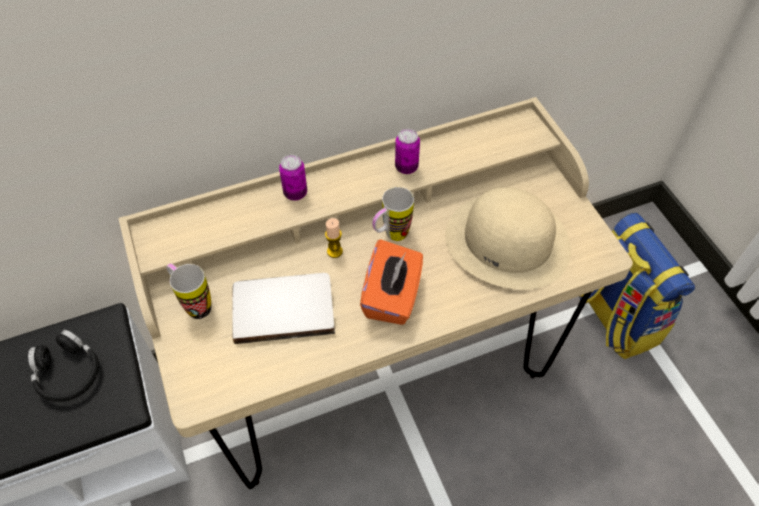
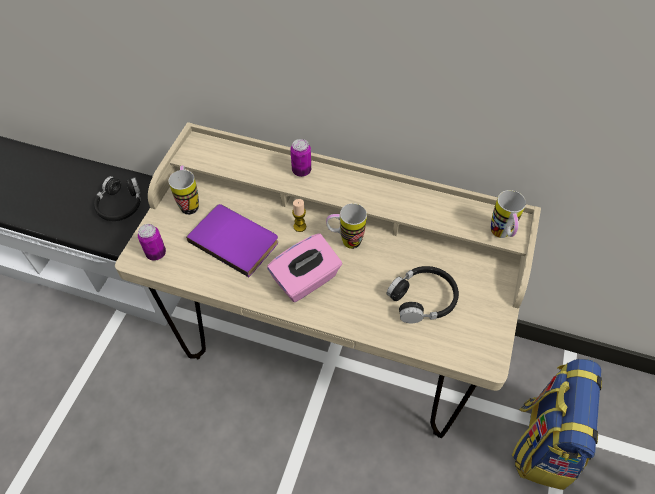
camera: 40 degrees right, 0 degrees up
(283, 307) = (235, 240): white book -> purple book
(392, 297) = (306, 280): orange tissue box -> pink tissue box
(406, 167) = (390, 199): can -> can (156, 253)
(508, 241) = (422, 299): beige hat -> black headphones
(528, 140) = (501, 236): none -> mug

